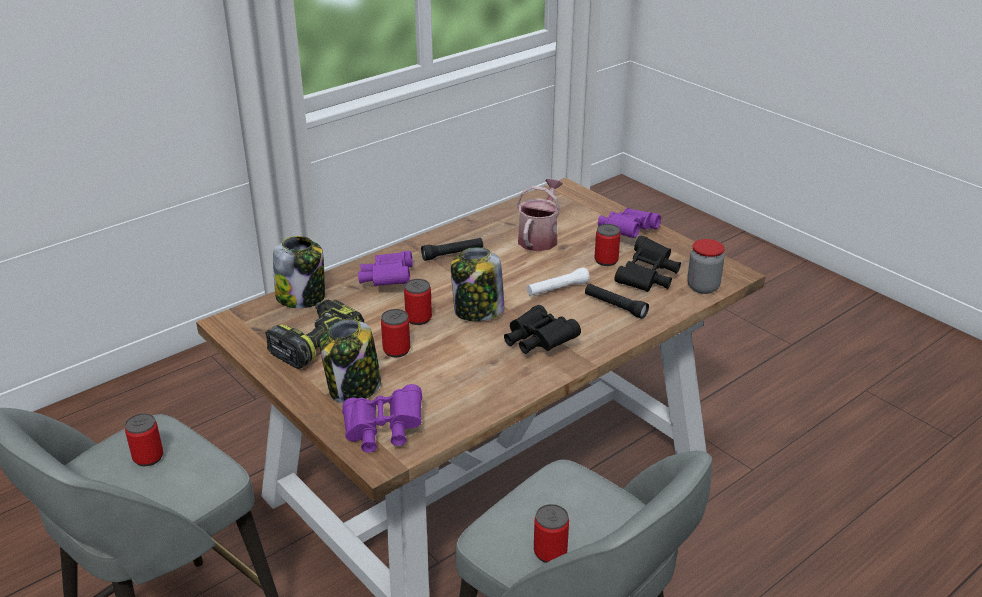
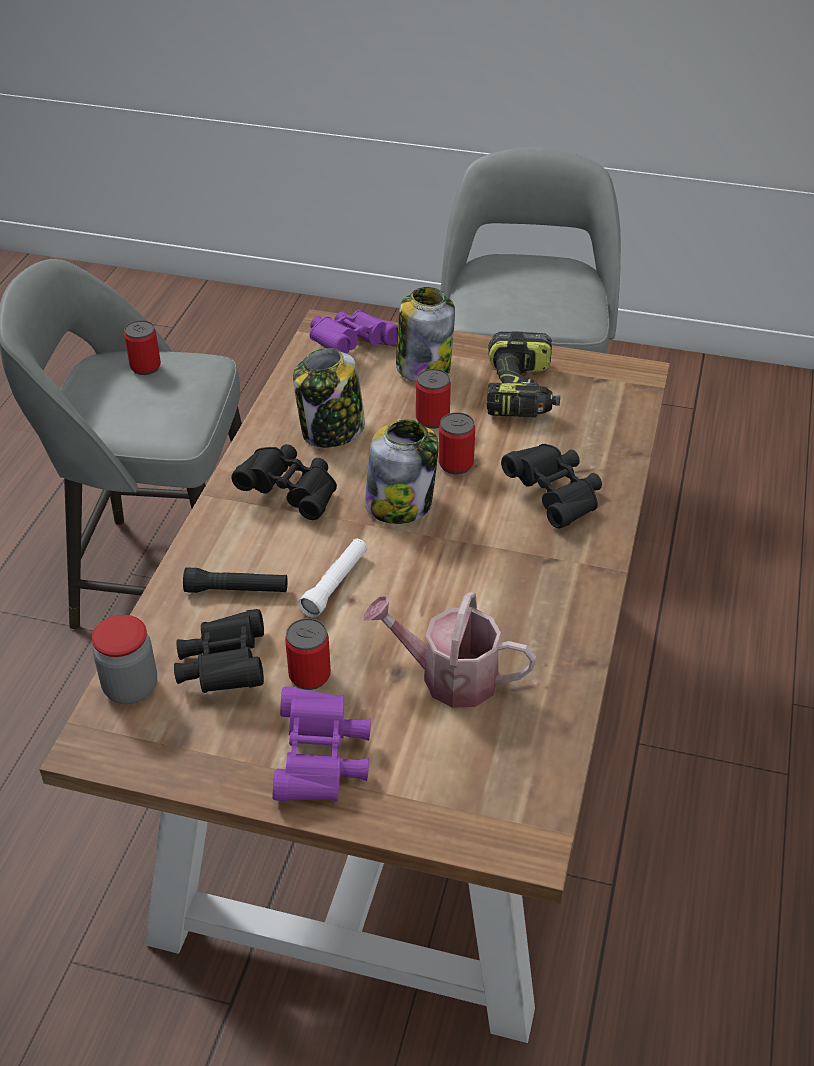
camera: 145 degrees right, 10 degrees up
(148, 457) = (539, 298): can -> none
(302, 297) = (614, 432): jar -> jar (331, 431)
(387, 281) = (555, 496): purple binoculars -> black binoculars
(452, 254) = (532, 579): black flashlight -> none
(539, 237) = (448, 677): watering can -> watering can turned 120 degrees clockwise

